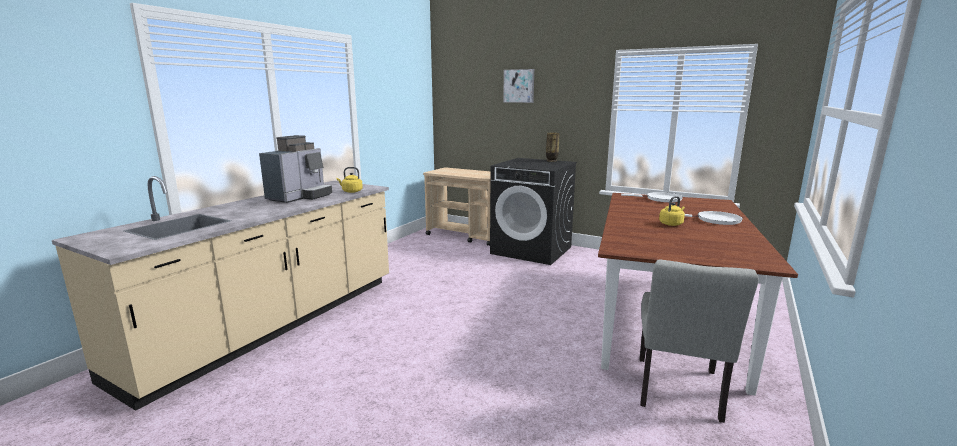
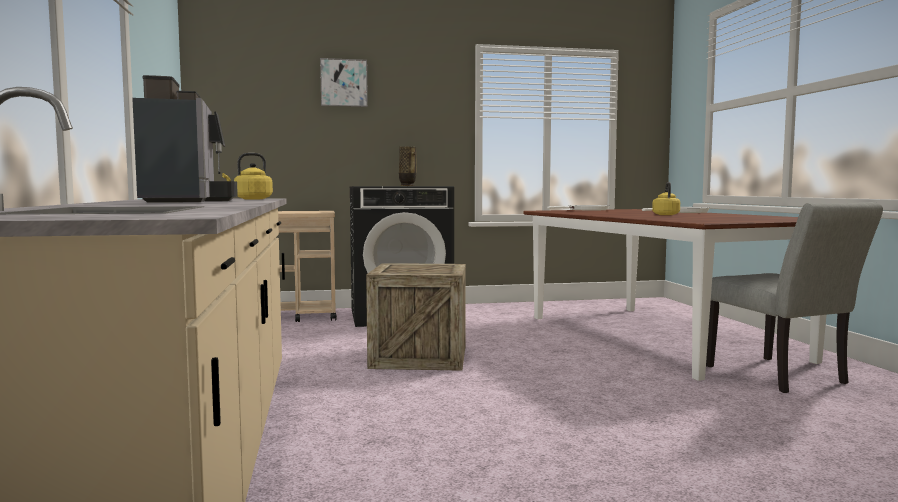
camera: 40 degrees left, 10 degrees down
(477, 288) = (419, 357): none -> crate

